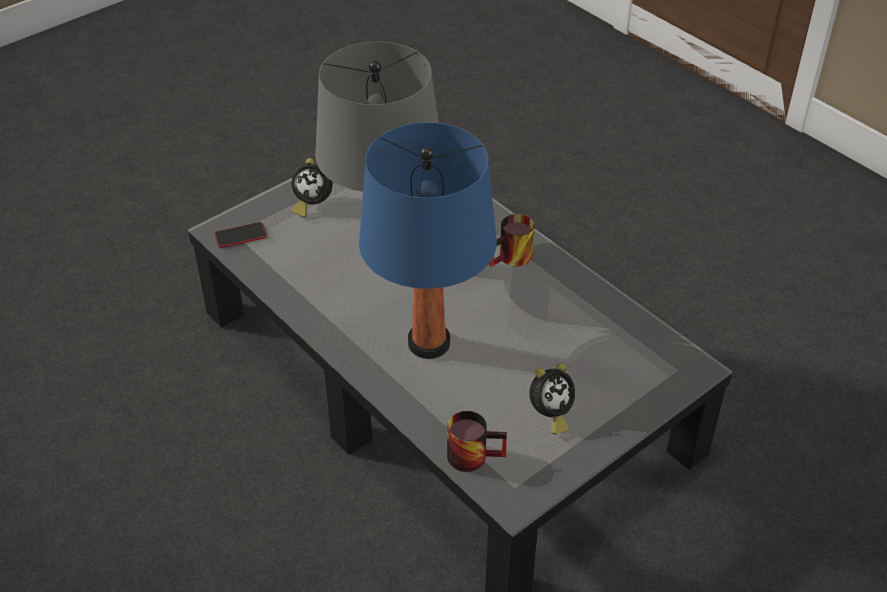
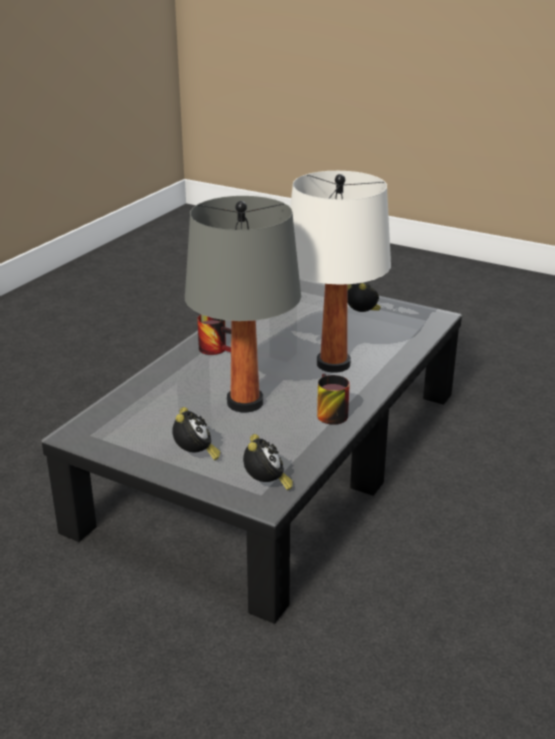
camera: 110 degrees left, 15 degrees down
(241, 236) = (266, 485): phone -> alarm clock
(428, 343) = (333, 364): blue table lamp -> white table lamp
(474, 453) = (416, 332): mug -> mug (327, 413)

